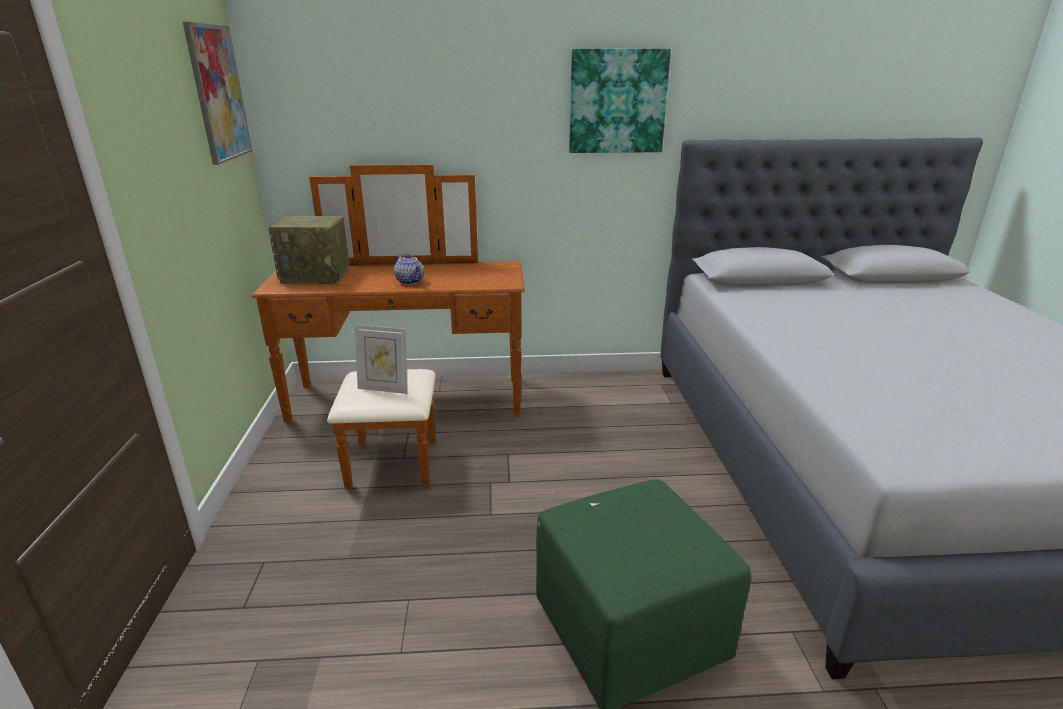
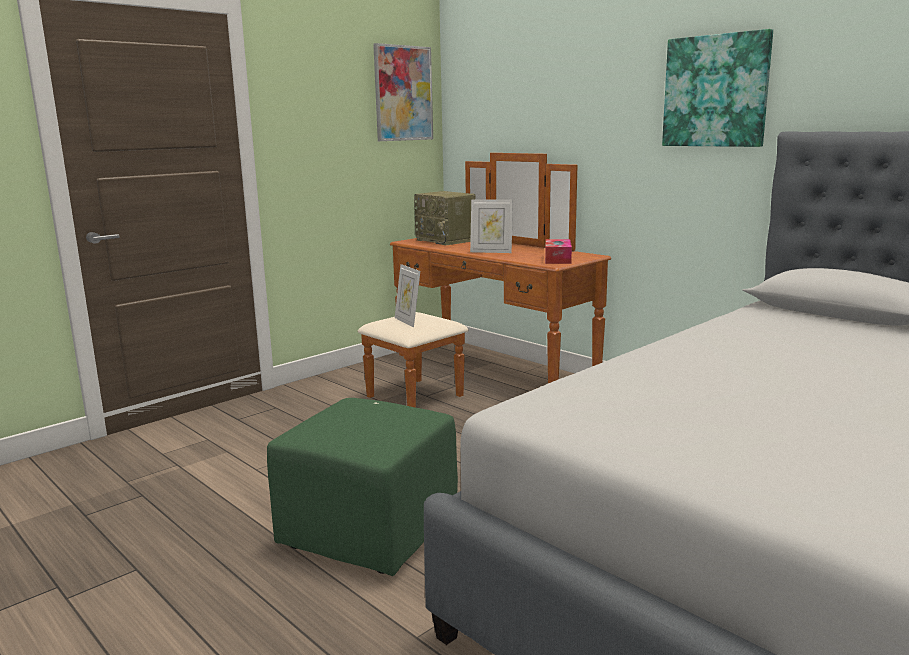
camera: 50 degrees right, 10 degrees down
(410, 281) = (491, 252): teapot -> picture frame
(494, 276) = (558, 259): none -> tissue box

